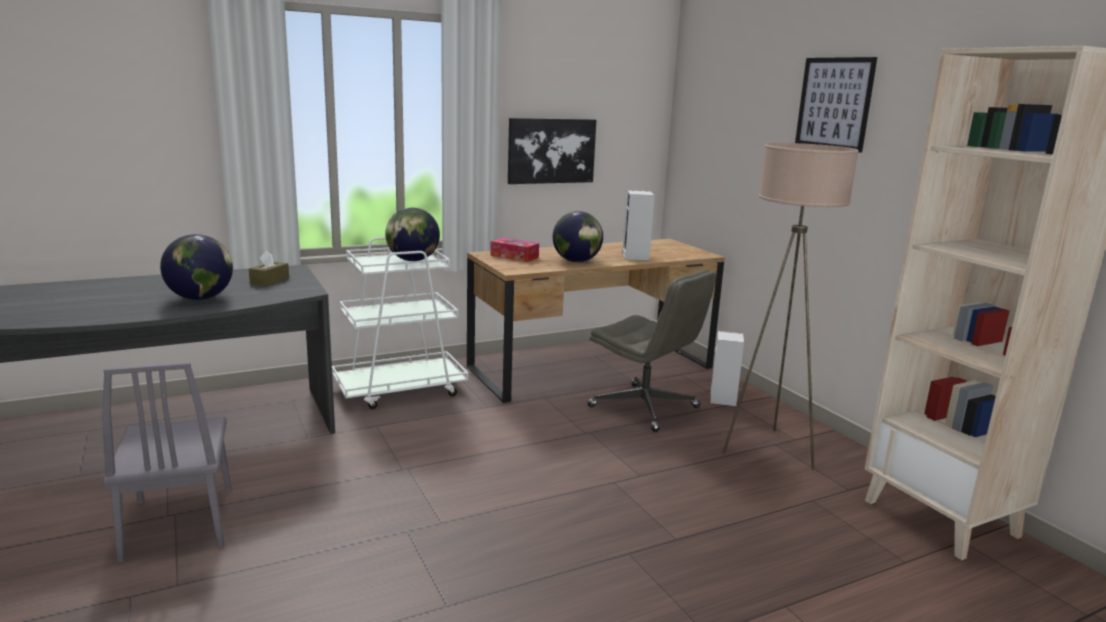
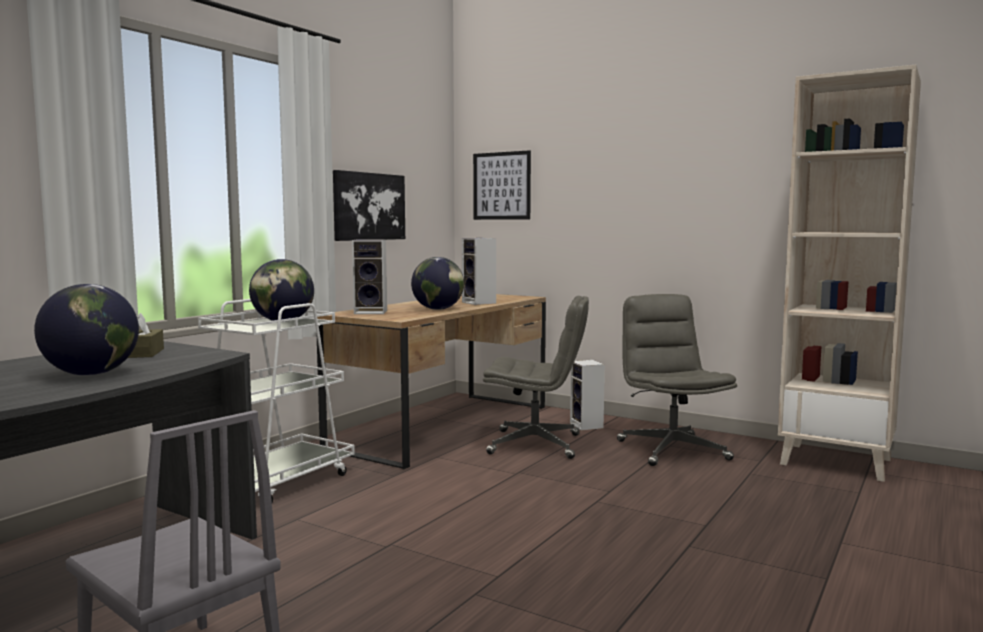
camera: 30 degrees left, 10 degrees down
(514, 256) = (372, 312): tissue box -> speaker
(769, 449) = (671, 450): beige floor lamp -> grey office chair
(834, 103) = (647, 144): picture -> picture (501, 186)

